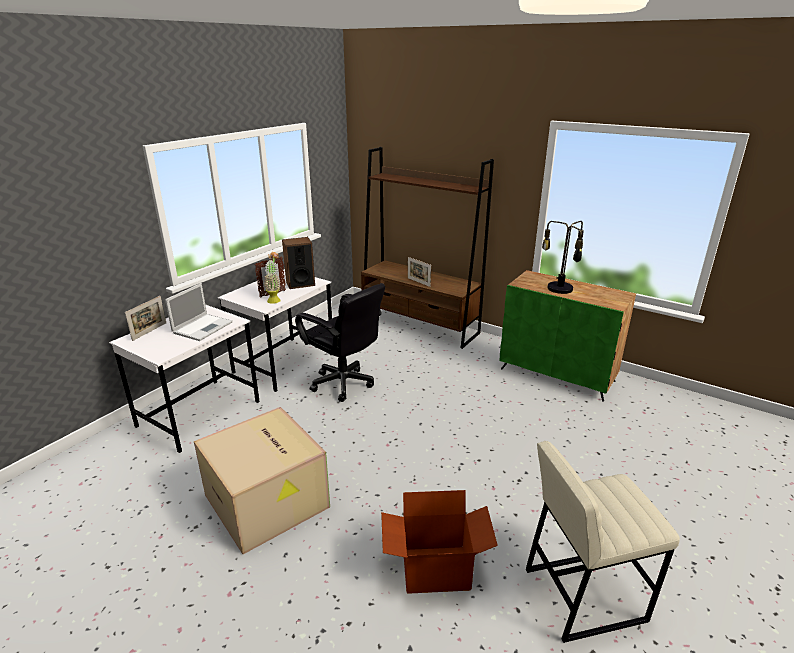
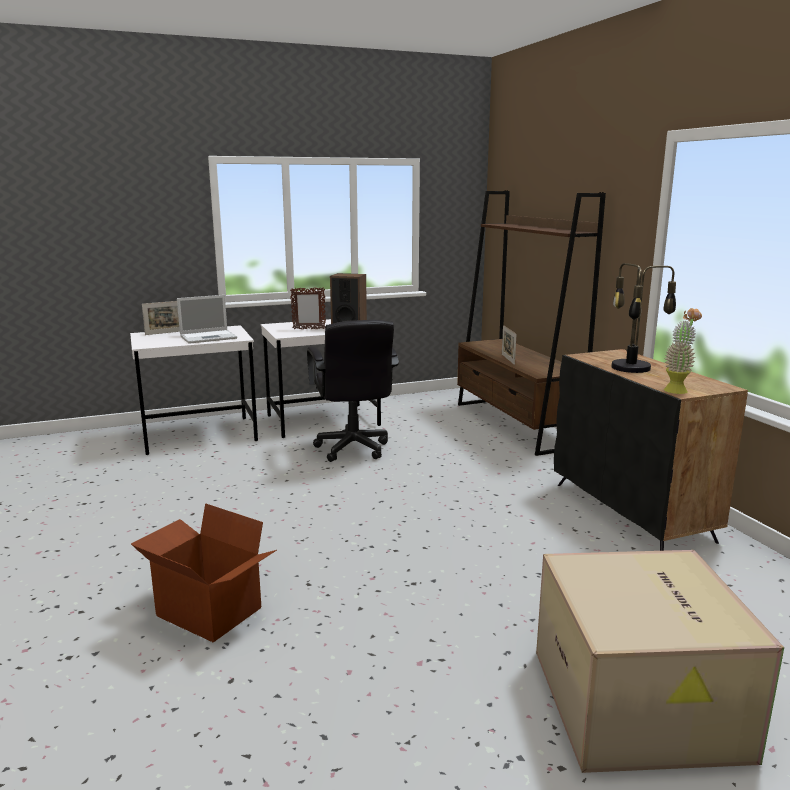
camera: 35 degrees right, 10 degrees down
(269, 501) = (157, 508): cardboard box -> cardboard box (640, 704)
(275, 299) = (303, 332): potted plant -> potted plant (677, 389)
(557, 375) = (632, 512): green cabinet -> black cabinet
(581, 595) = (317, 706): beige chair -> none

